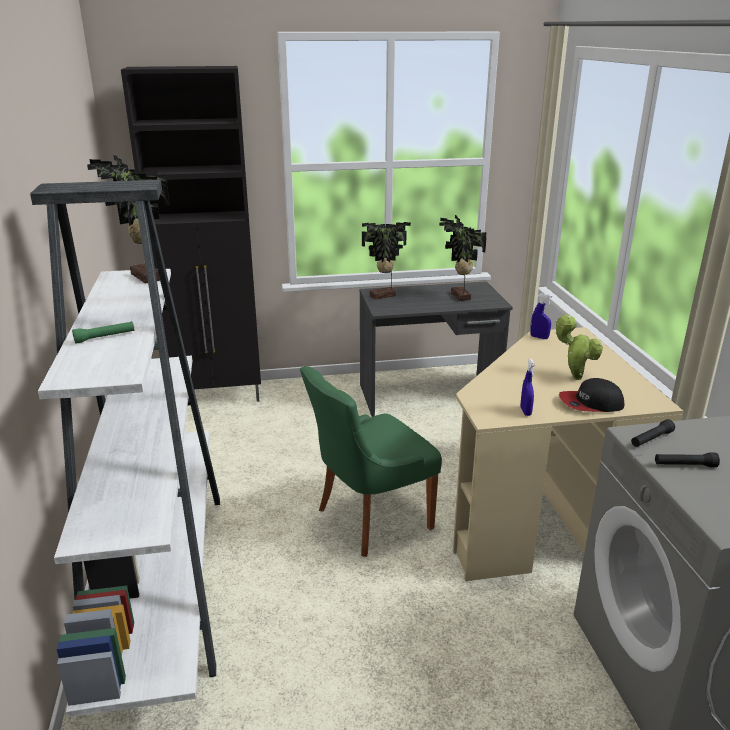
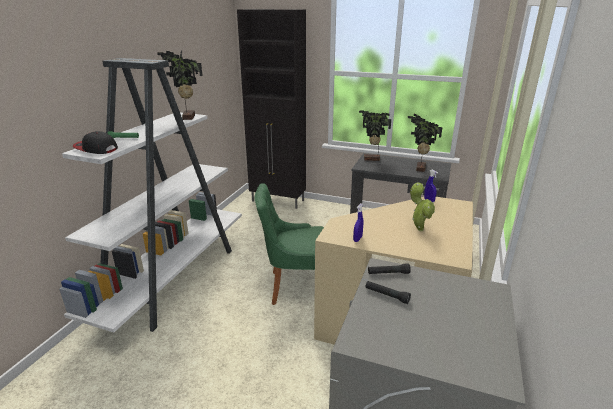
camera: 30 degrees right, 0 degrees up
(590, 404) = (407, 247): cap -> cap (96, 148)

